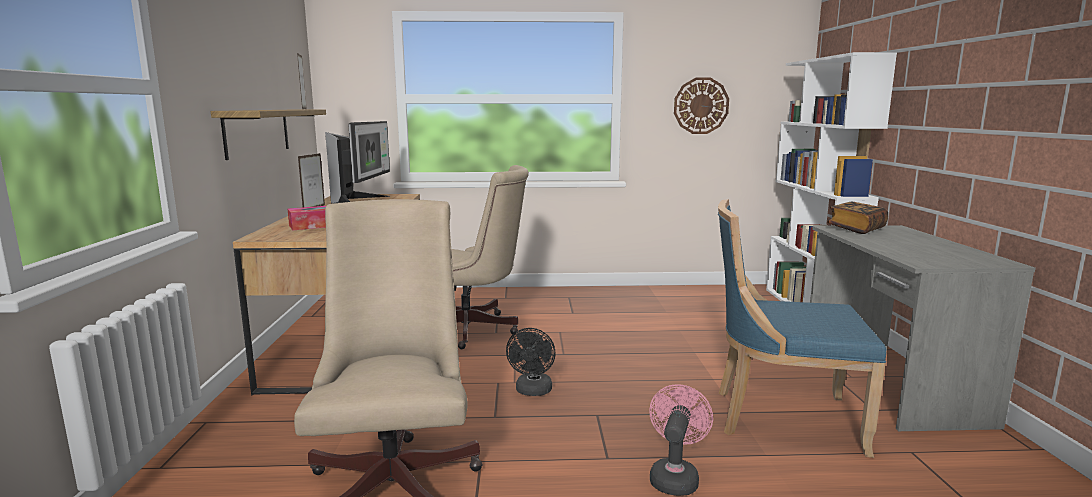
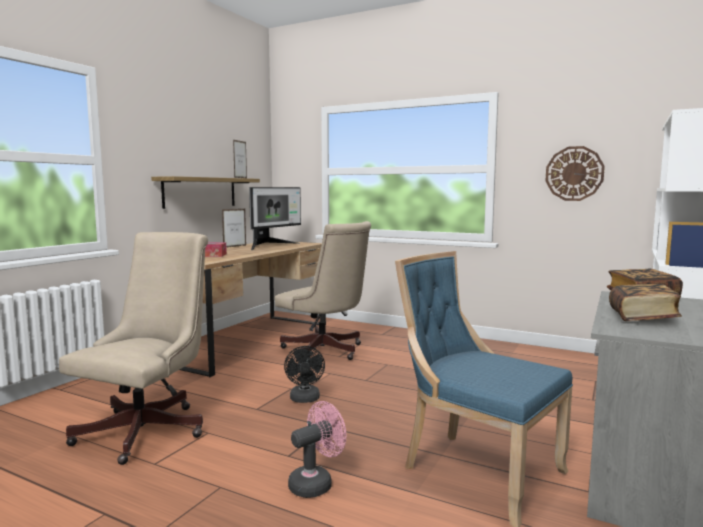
camera: 30 degrees right, 5 degrees down
(533, 391) = (305, 399): black fan -> black fan turned 45 degrees counterclockwise
(906, 248) = (642, 318): none -> book

